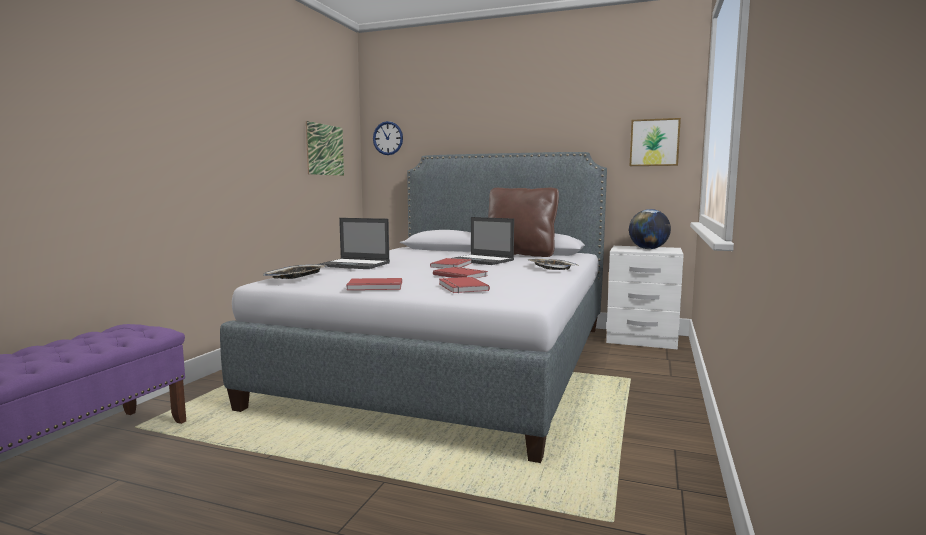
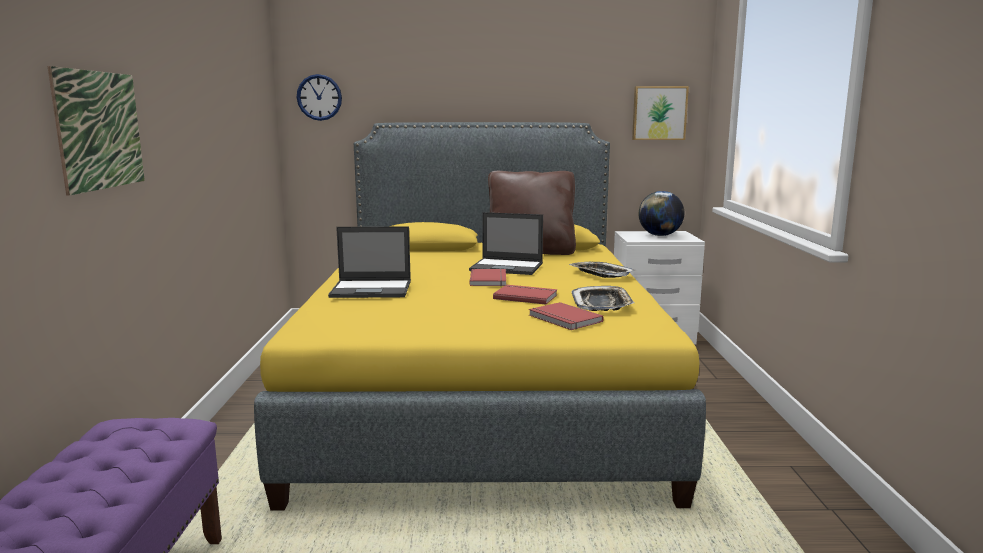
camera: 20 degrees left, 5 degrees up
(297, 276) = (335, 320): tray -> tray (602, 304)
(325, 150) = (250, 118): picture -> picture (100, 130)
(375, 287) = (465, 329): red book -> none
(454, 361) = (481, 392): grey bed -> yellow bed

